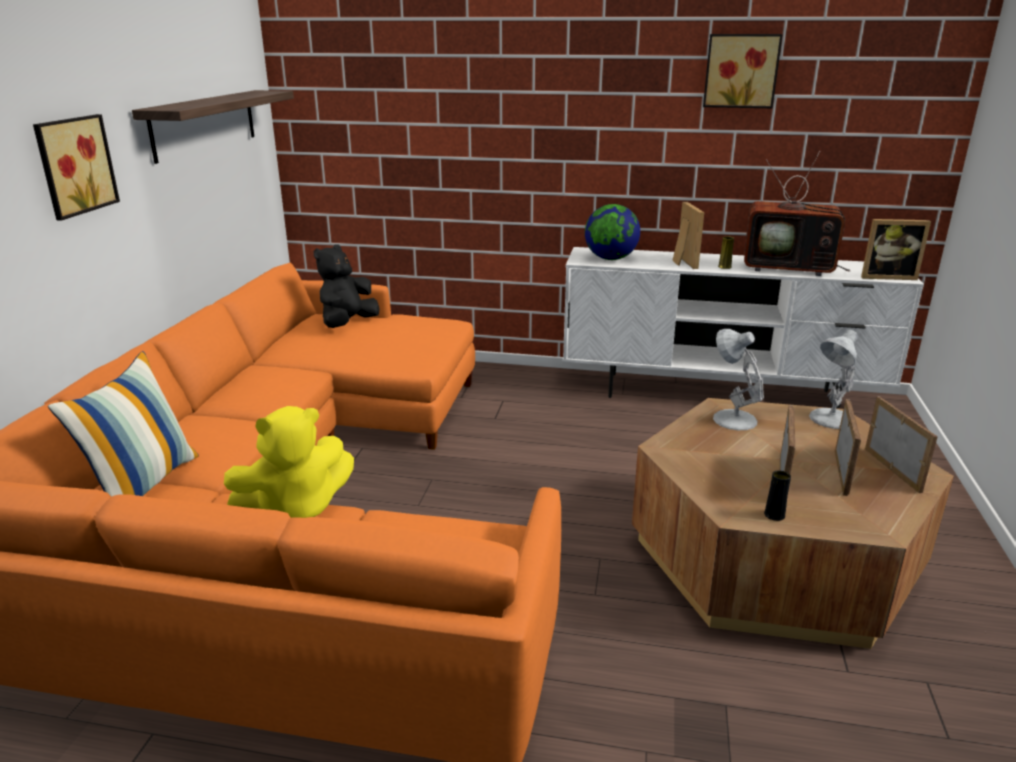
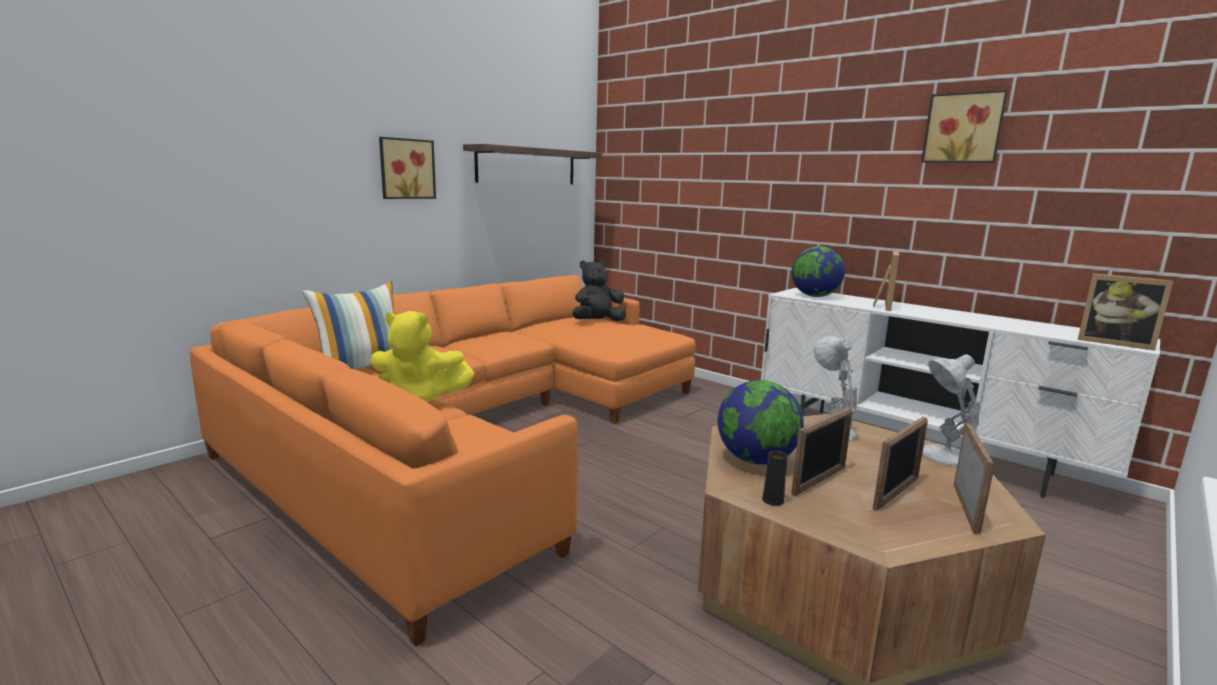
camera: 30 degrees right, 10 degrees down
(715, 474) = (756, 460): none -> globe
(724, 267) = (922, 313): yellow vase -> none
(790, 267) = (997, 323): television -> none

